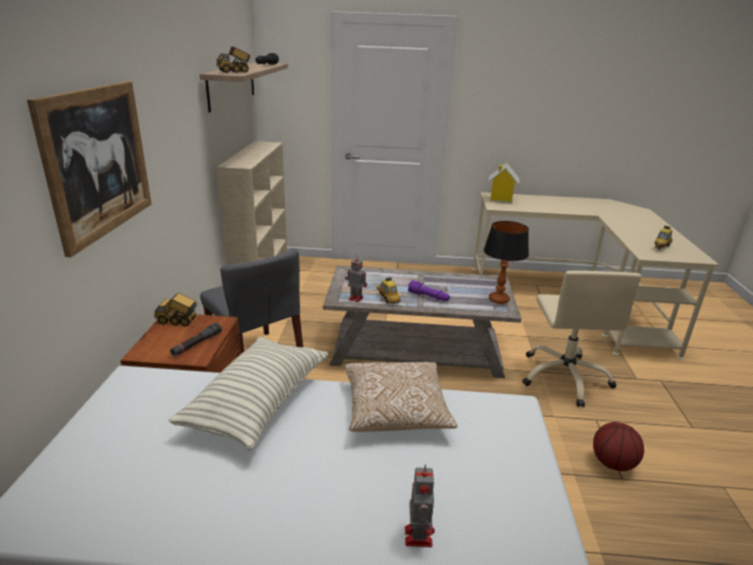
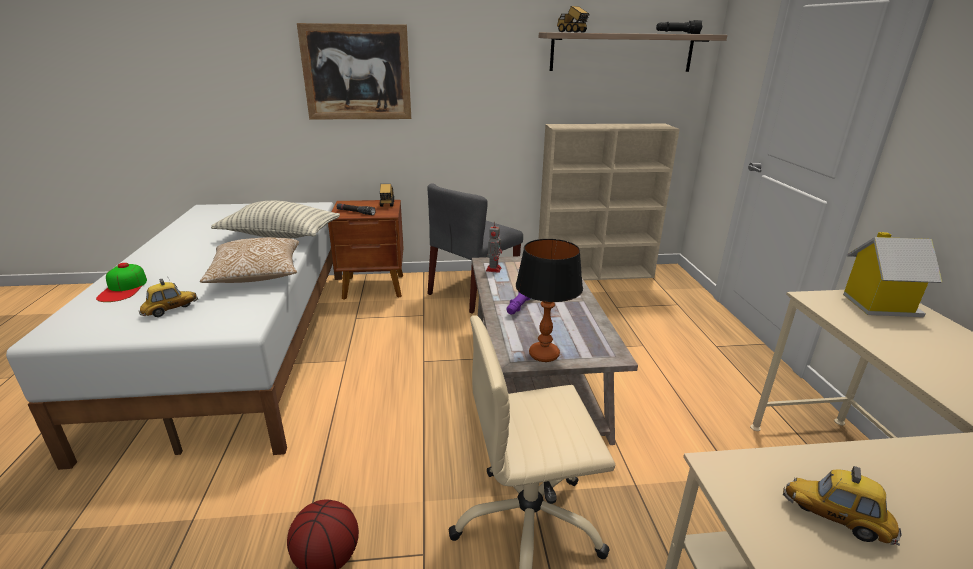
camera: 80 degrees right, 0 degrees up
(387, 299) = (502, 284): toy car -> toy car (170, 310)
(418, 535) = (123, 288): toy robot -> cap

